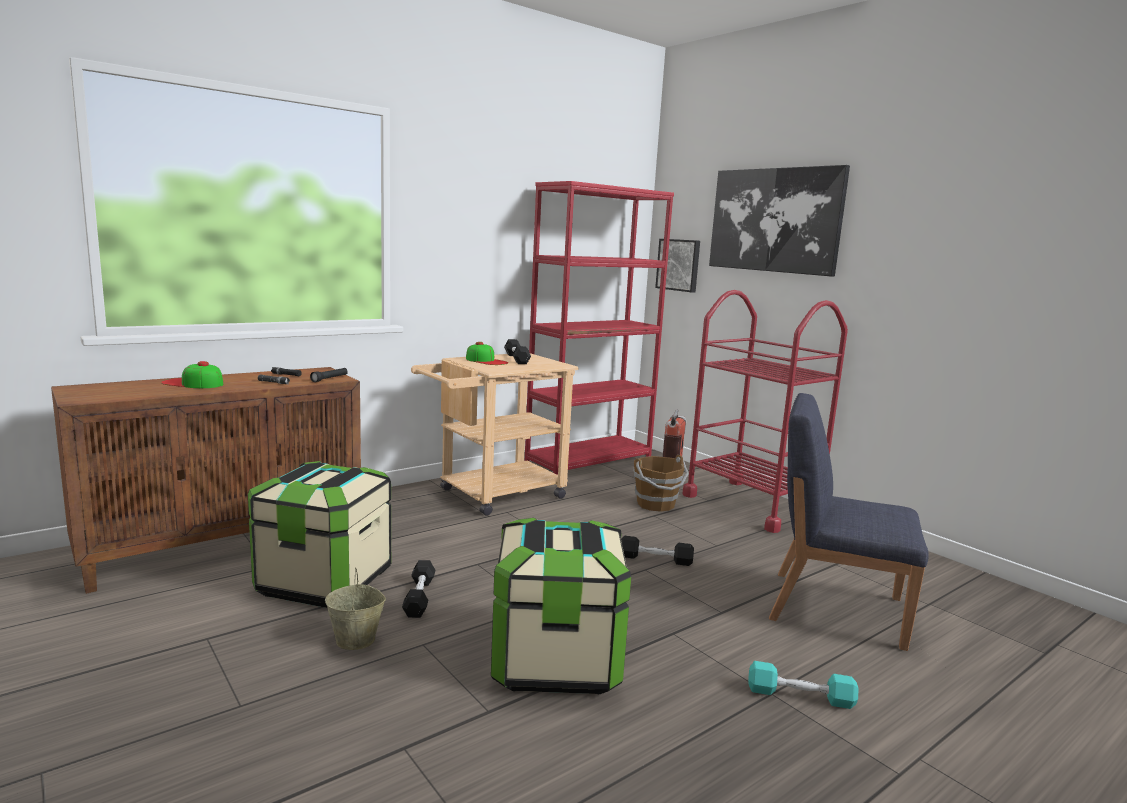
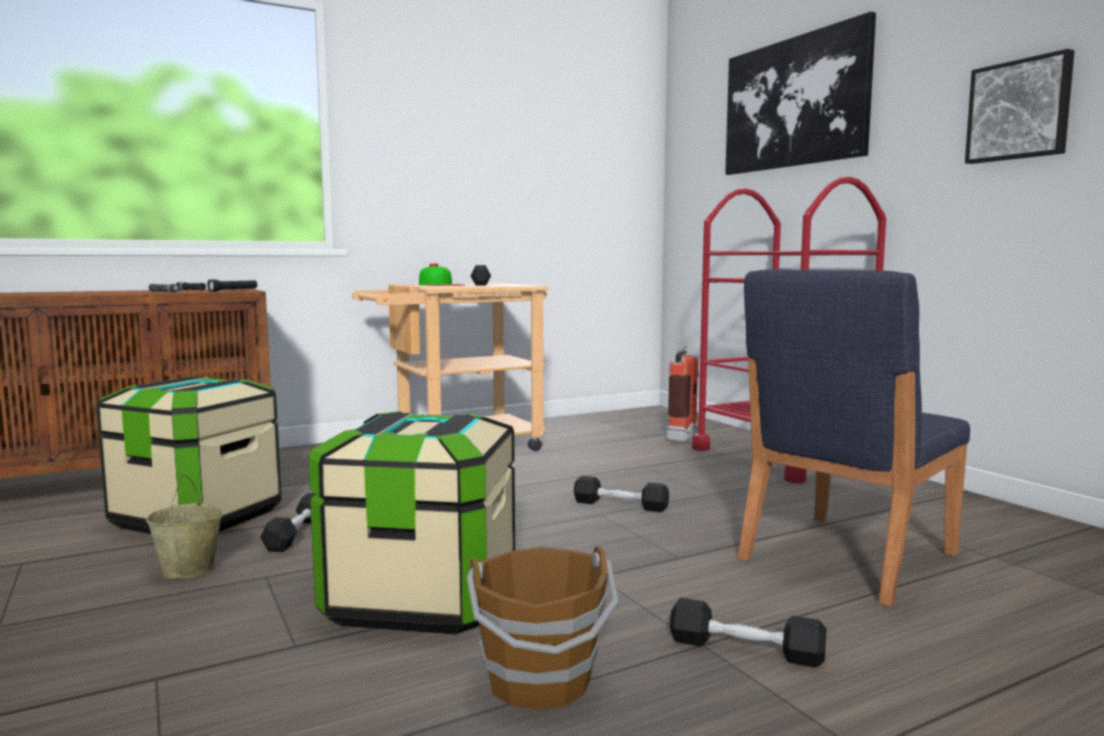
camera: 10 degrees right, 5 degrees down
(193, 383) = (75, 292): cap -> none
(589, 462) = (592, 421): red bookcase -> none
(656, 504) = (653, 457): brown bucket -> brown bucket (540, 682)
(679, 265) = (695, 182): picture -> picture (1019, 110)
(800, 696) = (745, 649): turquoise dumbbell -> black dumbbell
(834, 607) = (845, 557): blue chair -> blue chair turned 75 degrees counterclockwise

